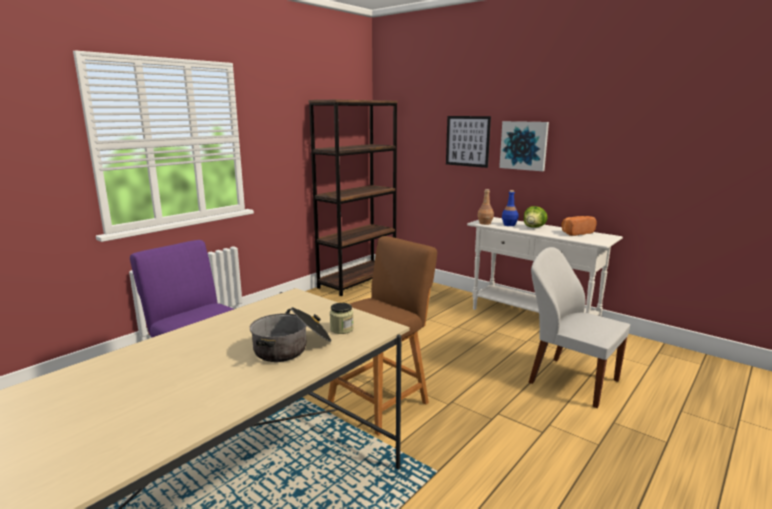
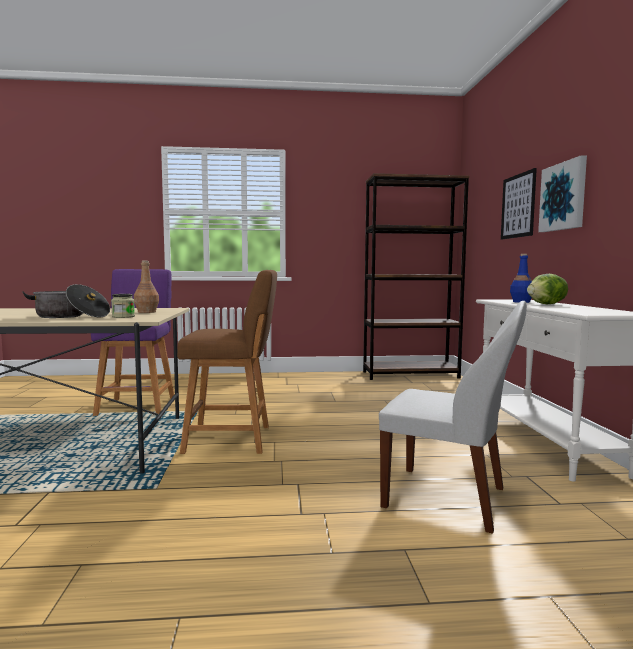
camera: 45 degrees right, 10 degrees down
(485, 223) = (495, 300): brown bottle -> brown bottle (147, 312)
(571, 380) = (448, 499): white chair -> white chair turned 120 degrees clockwise
(576, 233) = (590, 309): bread -> none

